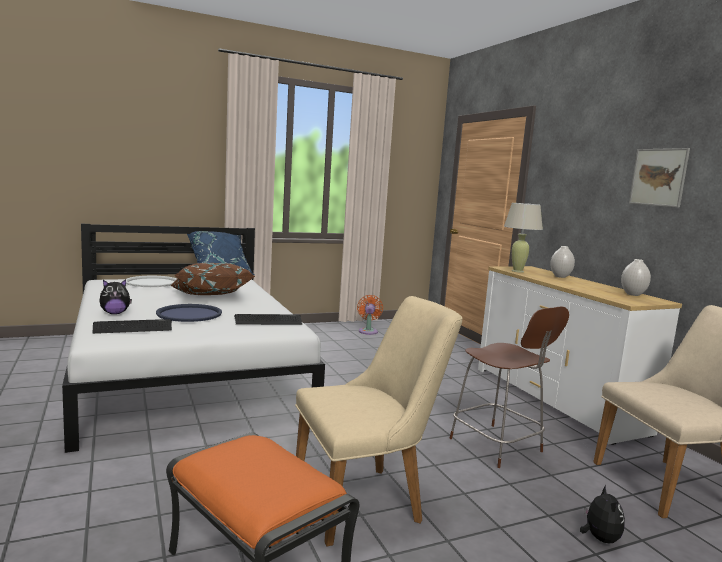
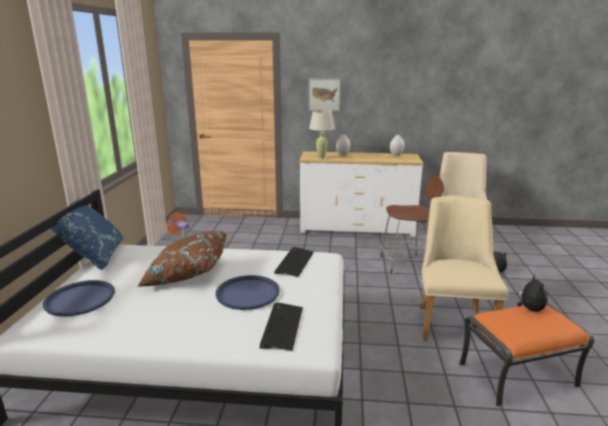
camera: 60 degrees left, 10 degrees up
(115, 313) = (213, 334): plush toy -> plush toy (529, 309)
(152, 282) = (80, 299): white tray -> blue tray
(658, 177) = (391, 85): picture -> picture (324, 94)

